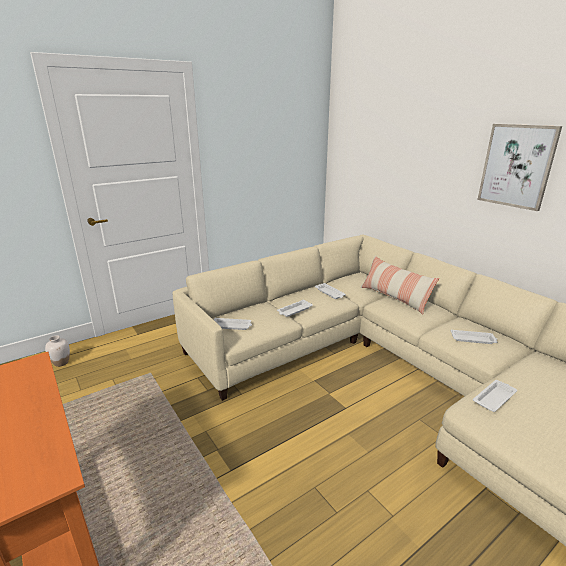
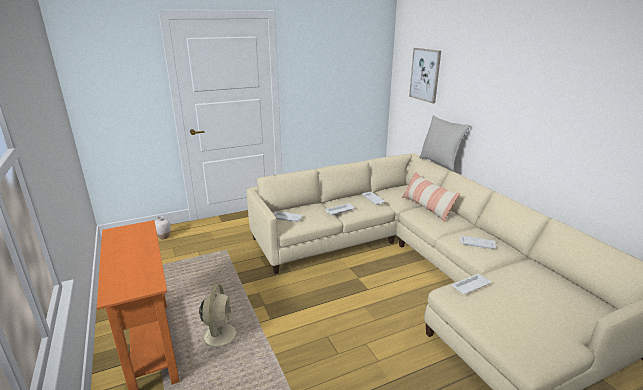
camera: 10 degrees right, 0 degrees up
(163, 506) = (220, 334): none -> beige fan
(399, 244) = (440, 163): none -> grey pillow
(516, 166) = (528, 103): picture -> picture (425, 75)

